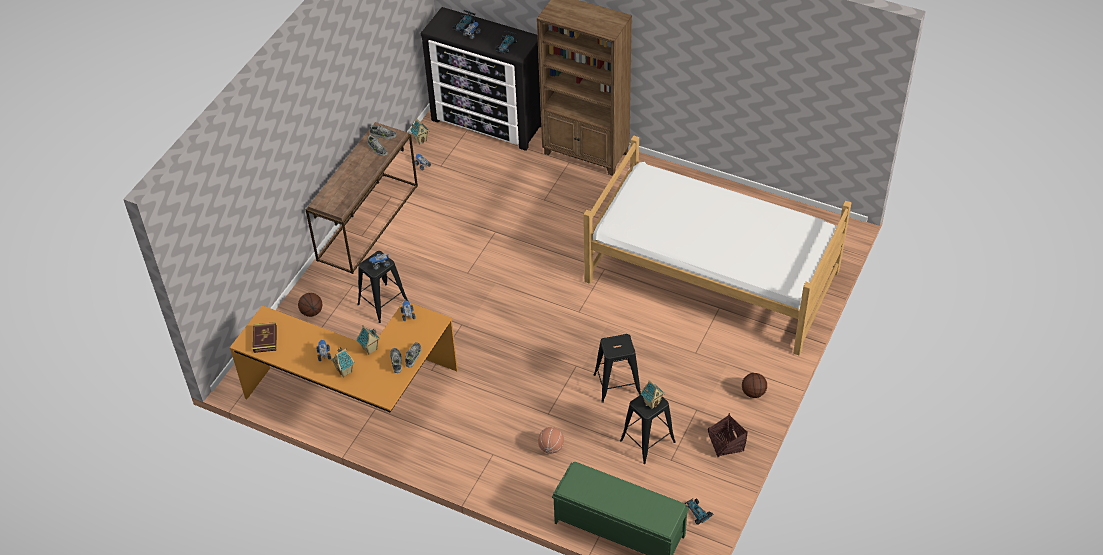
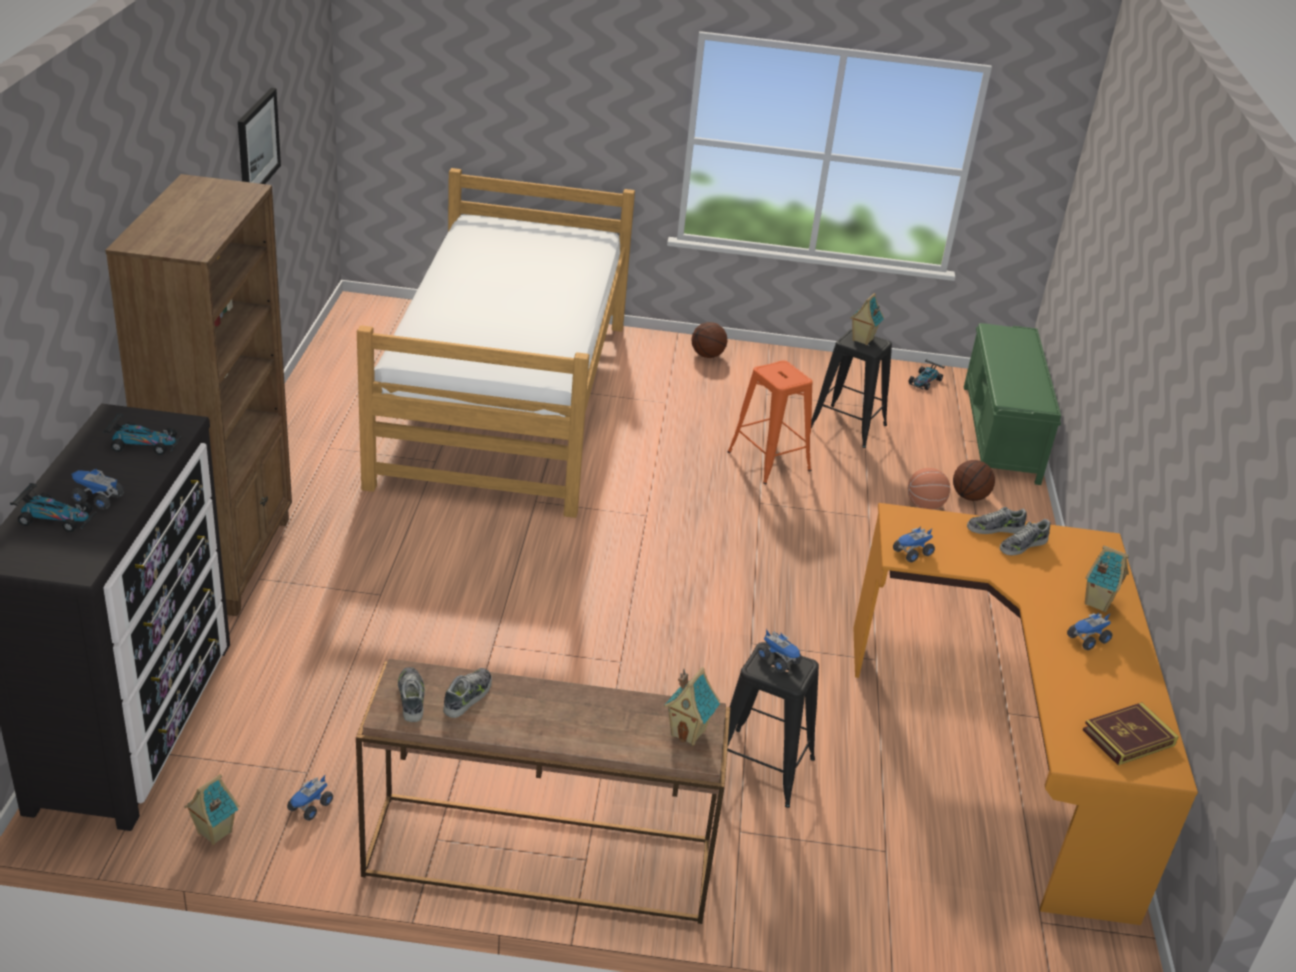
camera: 115 degrees left, 15 degrees down
(311, 312) = (852, 882): basketball -> basketball (969, 497)
(370, 349) = (1025, 582): toy house -> toy house (689, 733)
(617, 384) = (769, 461): black stool -> orange stool
(726, 444) = (804, 369): basket -> none
(740, 65) = (257, 144): none -> picture

